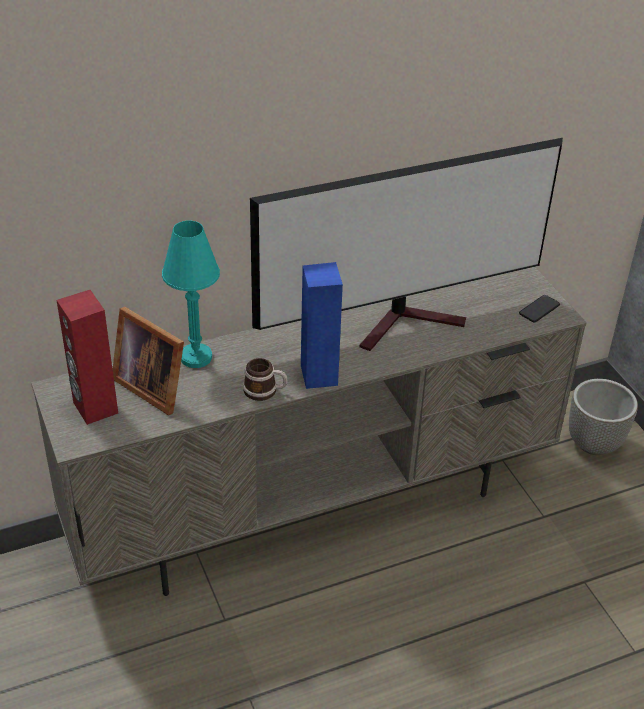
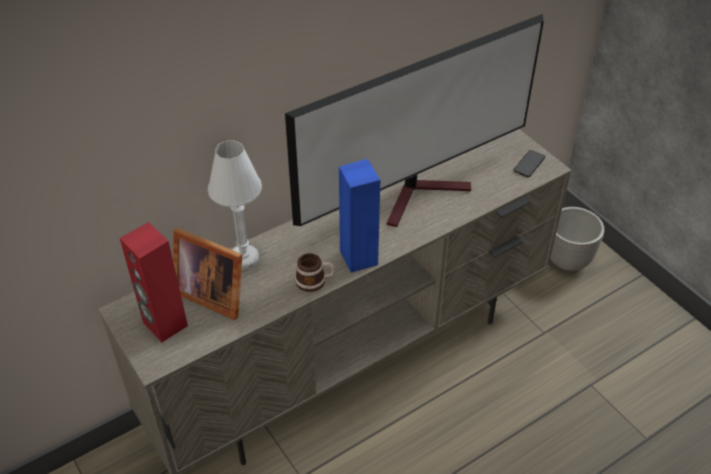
camera: 10 degrees left, 5 degrees up
(196, 357) = (244, 258): turquoise table lamp -> white table lamp

